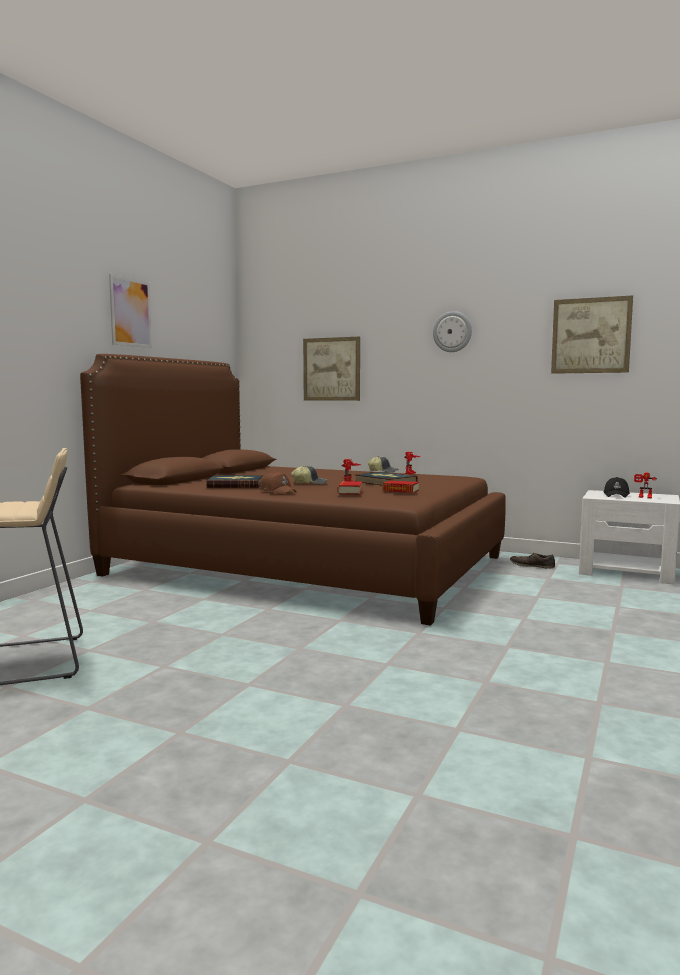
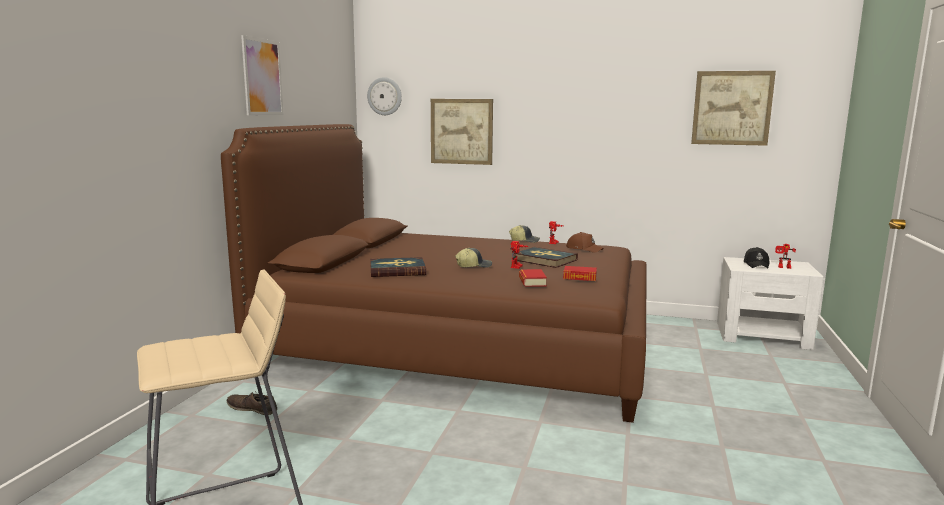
camera: 10 degrees left, 5 degrees up
(278, 491) = (454, 282): brown cap -> brown cap (584, 249)
(452, 332) = (591, 98): wall clock -> wall clock (384, 96)
(532, 565) = (675, 332): brown shoe -> brown shoe (252, 408)

